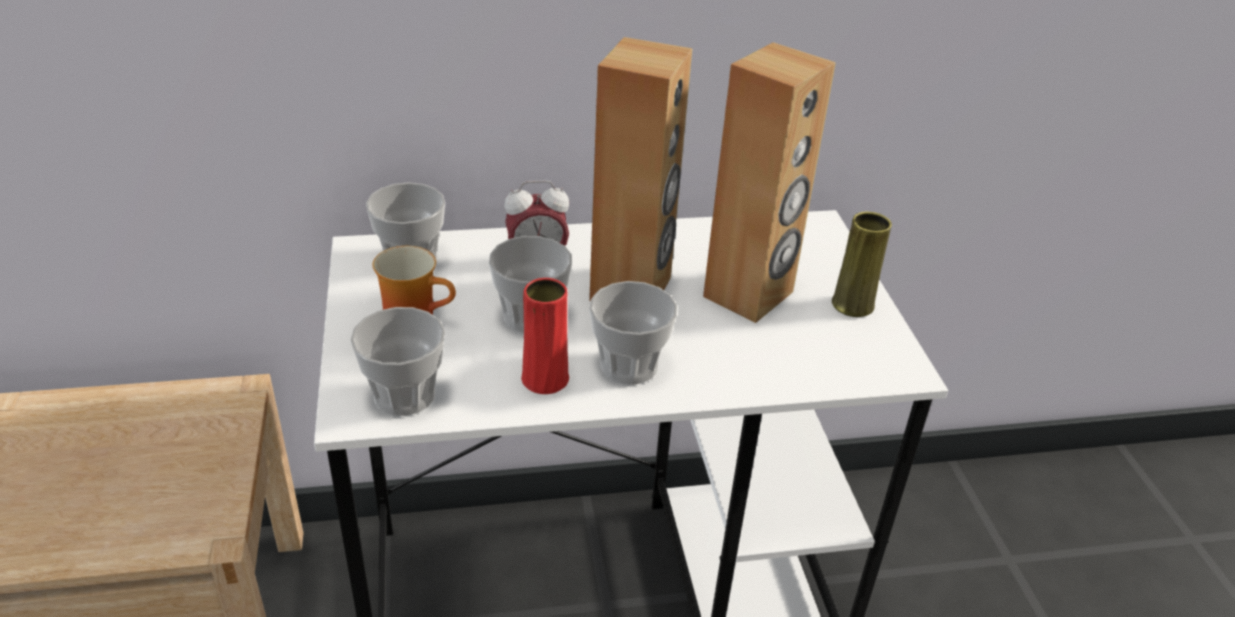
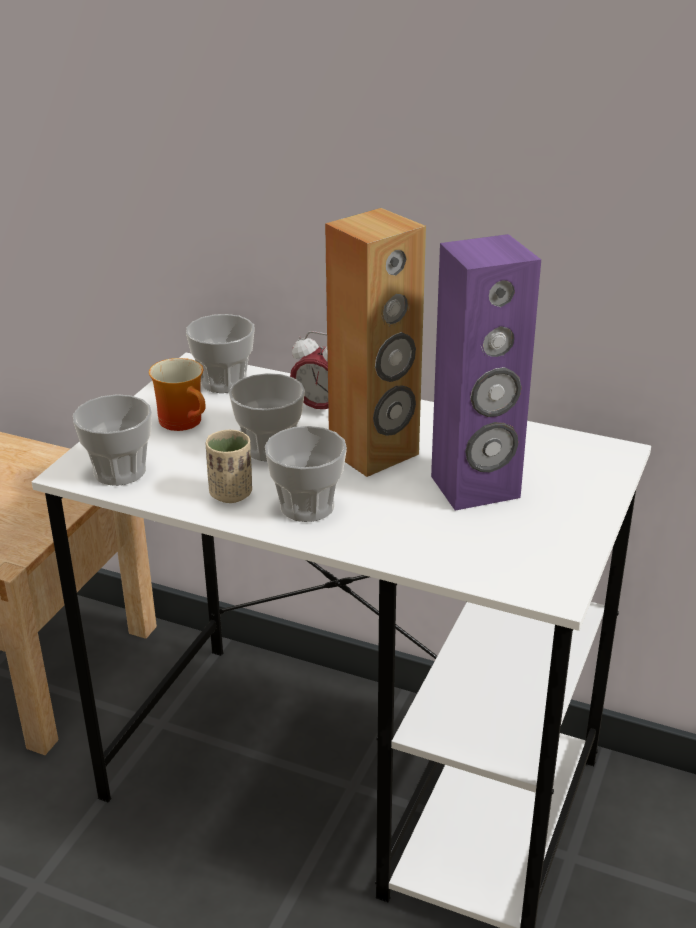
camera: 35 degrees right, 5 degrees down
(545, 379) = (231, 494): red vase -> beige cup
(749, 295) = (475, 487): brown speaker -> purple speaker
(852, 305) = (567, 525): yellow vase -> none

